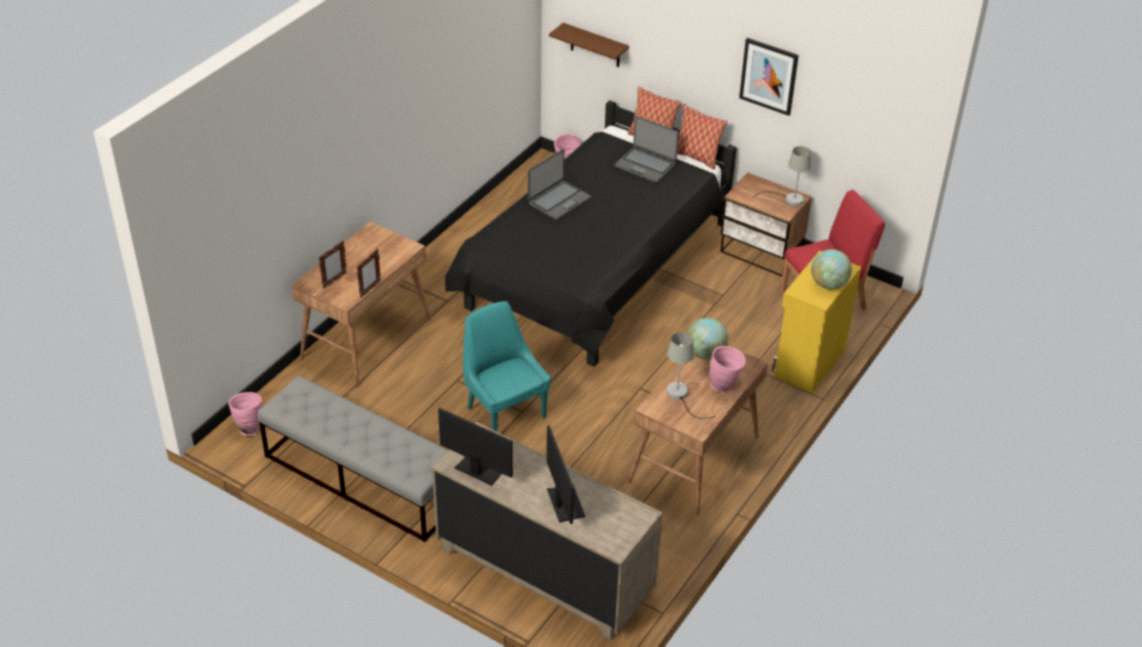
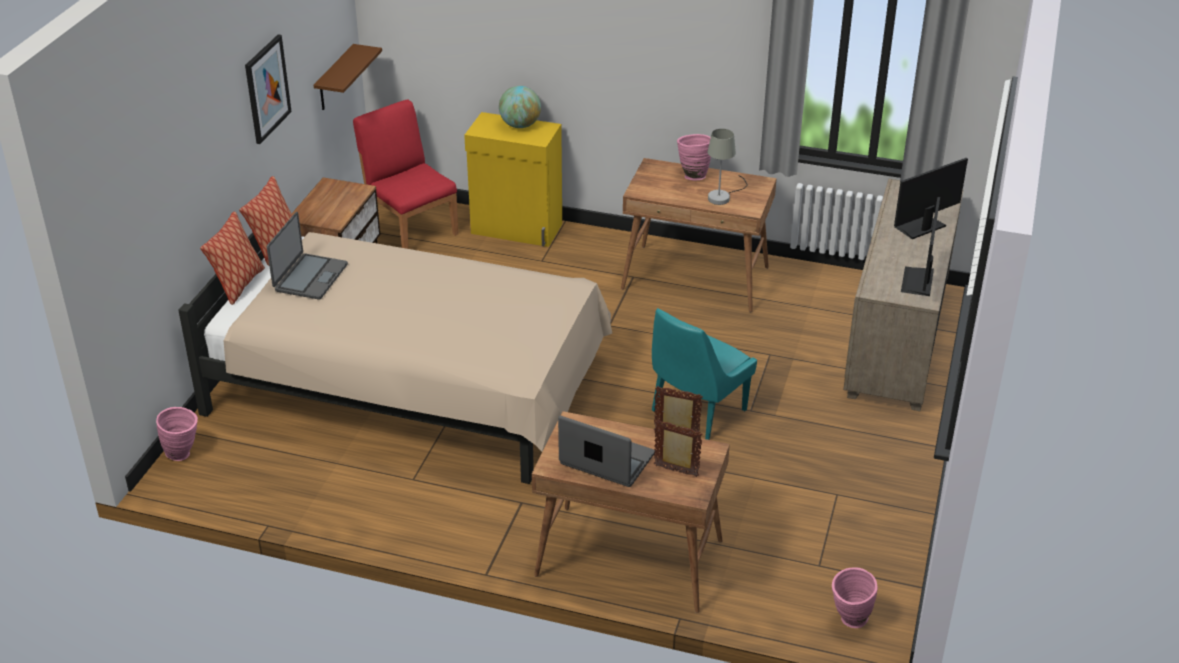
camera: 105 degrees left, 5 degrees down
(361, 478) = (865, 496): grey bench -> none
(559, 201) = (411, 330): laptop -> laptop (606, 460)
(594, 270) = (413, 390): black bed -> beige bed
(595, 46) = (143, 261): brown shelf -> brown shelf (335, 79)
(705, 354) = (652, 190): globe -> none
(788, 199) = (334, 190): grey table lamp -> none

